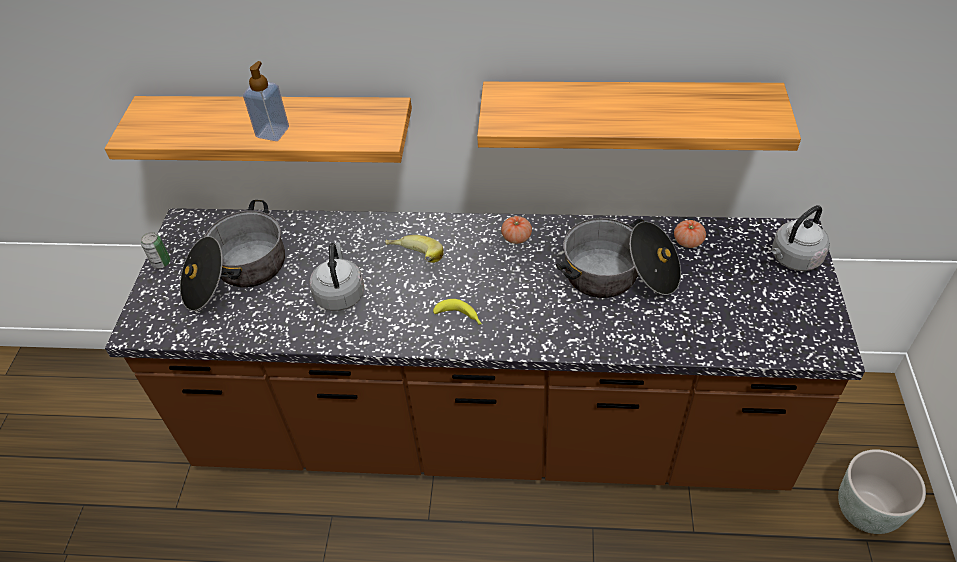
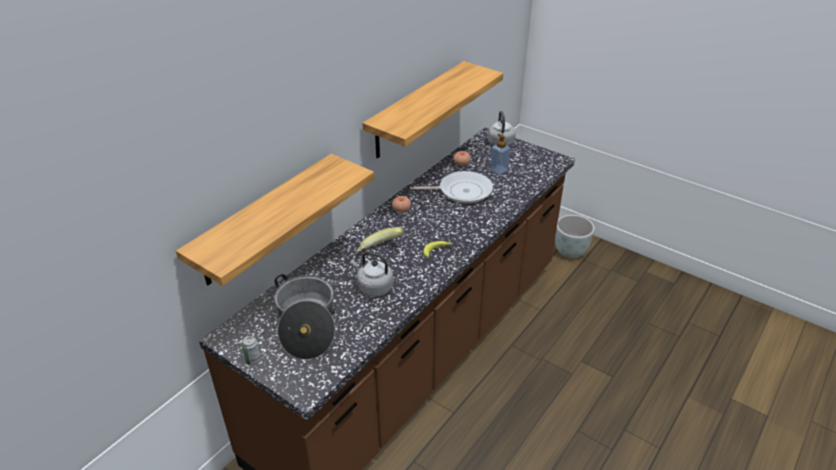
camera: 60 degrees left, 10 degrees down
(272, 132) = (300, 206): soap dispenser -> soap dispenser (499, 170)
(619, 275) = (462, 191): cooking pot -> frying pan

